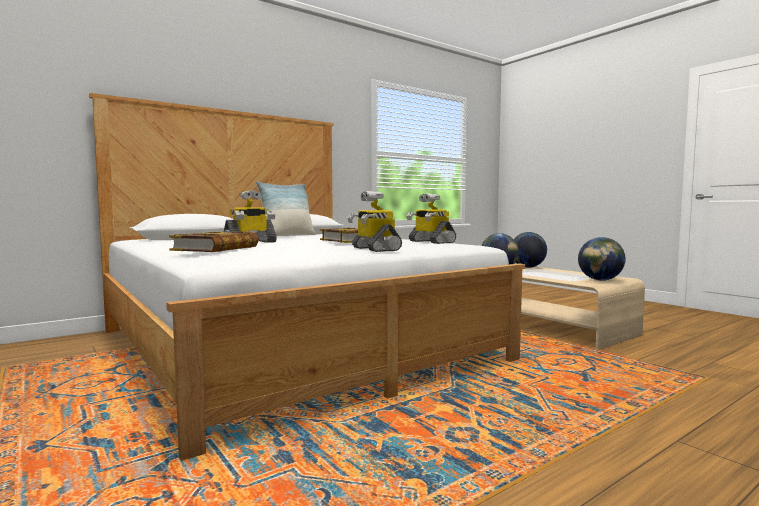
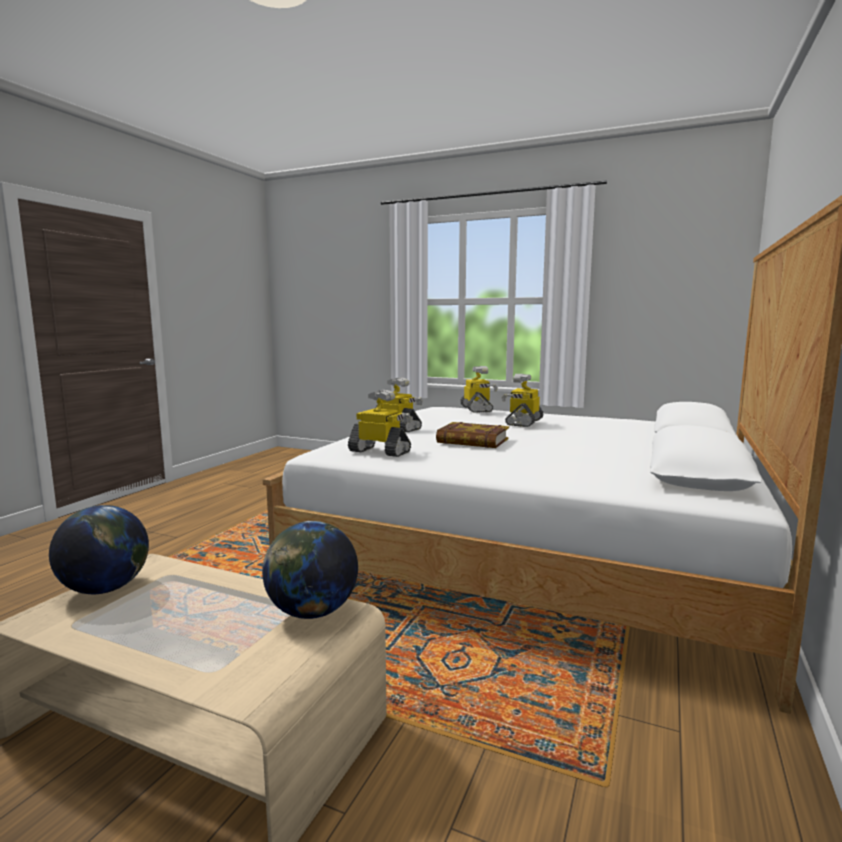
camera: 150 degrees right, 5 degrees up
(216, 248) = (477, 409): book -> toy robot
(287, 236) = (638, 456): pillow -> none
(527, 267) = (230, 675): globe -> none

